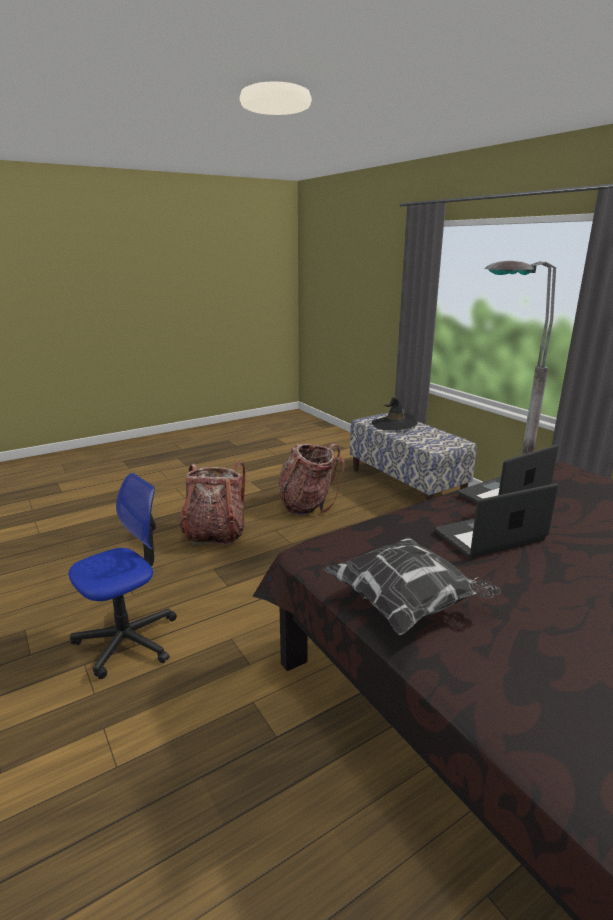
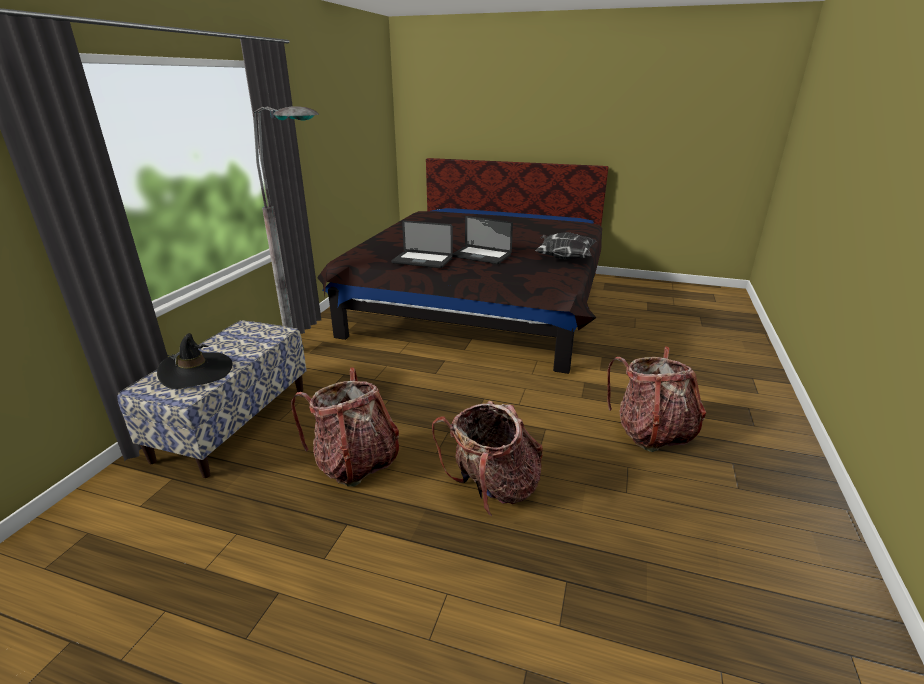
camera: 130 degrees left, 5 degrees up
(127, 640) = (651, 432): office chair -> backpack

